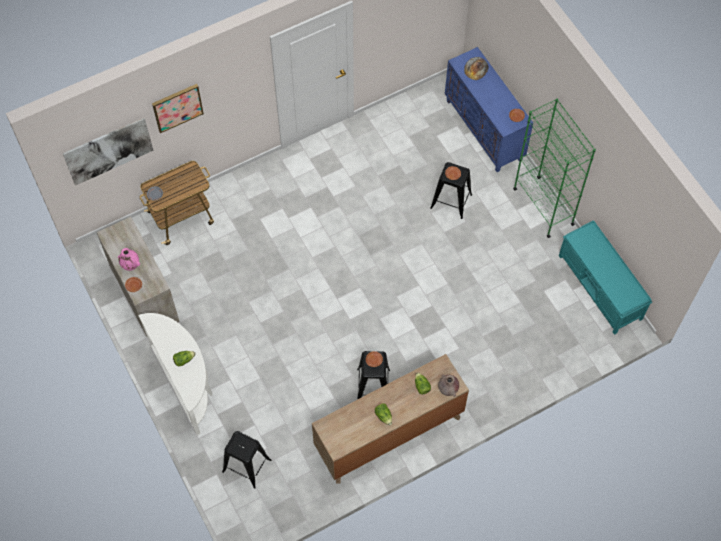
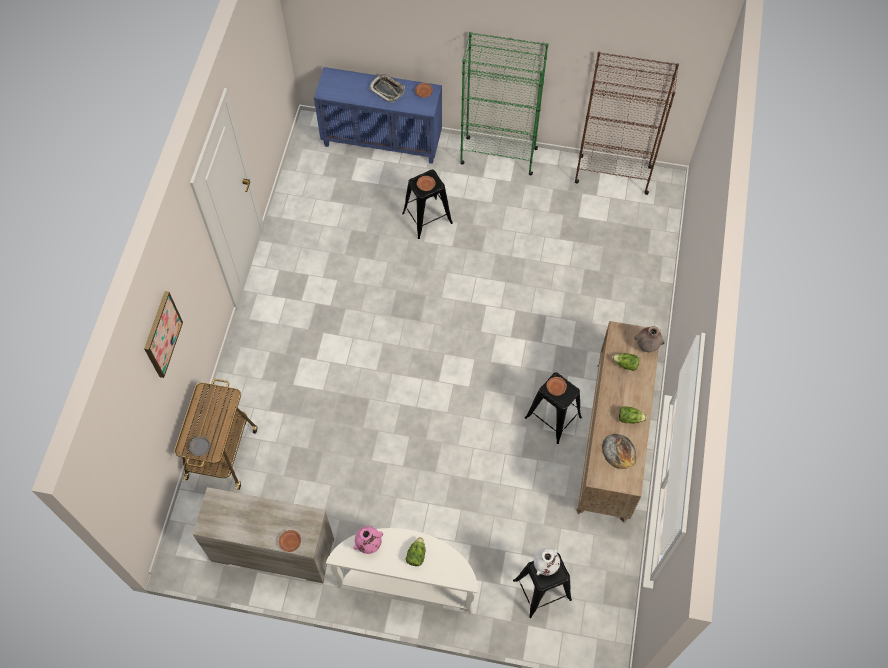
camera: 50 degrees left, 0 degrees up
(108, 151) = (135, 441): picture -> none
(130, 265) = (263, 528): pink vase -> pink vase (369, 544)
(244, 442) = (545, 566): none -> white vase
(476, 68) = (344, 84): bread -> bread (619, 451)
(496, 95) = (387, 90): none -> tray
(600, 287) = (612, 174): turquoise bench -> brown bookcase

